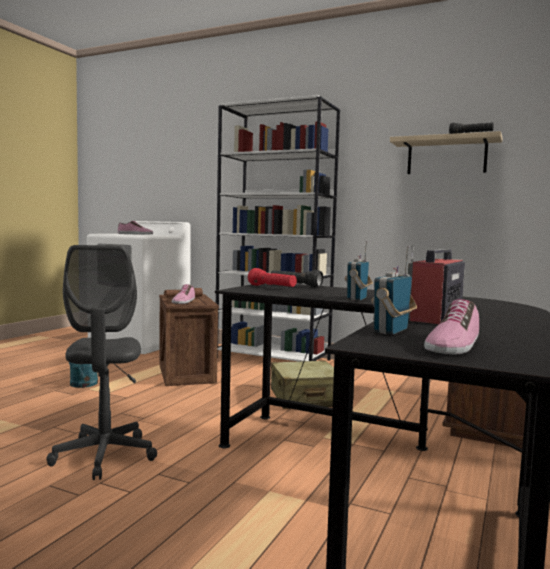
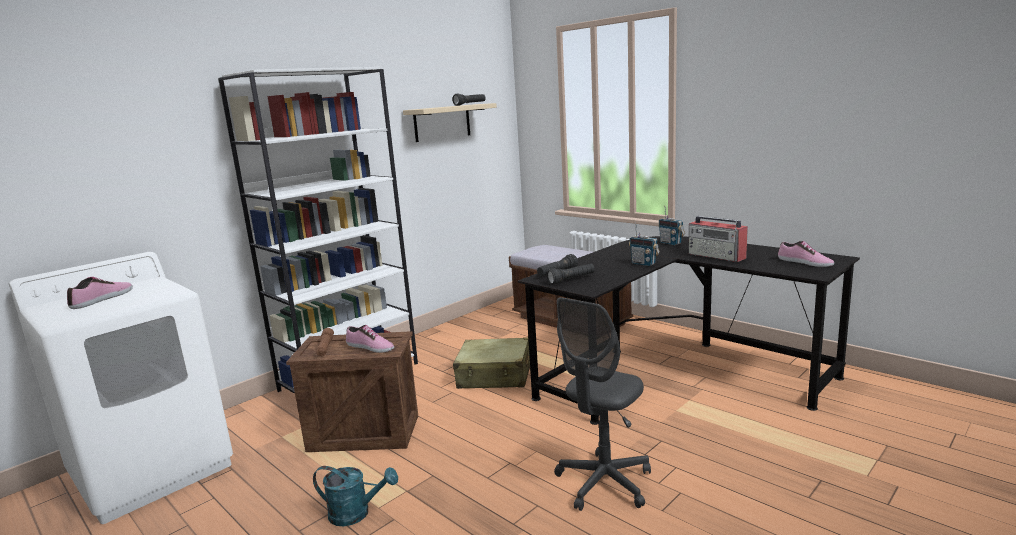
camera: 70 degrees left, 10 degrees up
(104, 456) = (604, 483): grey office chair -> grey office chair turned 120 degrees clockwise
(272, 287) = (571, 280): red flashlight -> black flashlight
(392, 331) = (773, 267): radio -> radio (670, 243)

